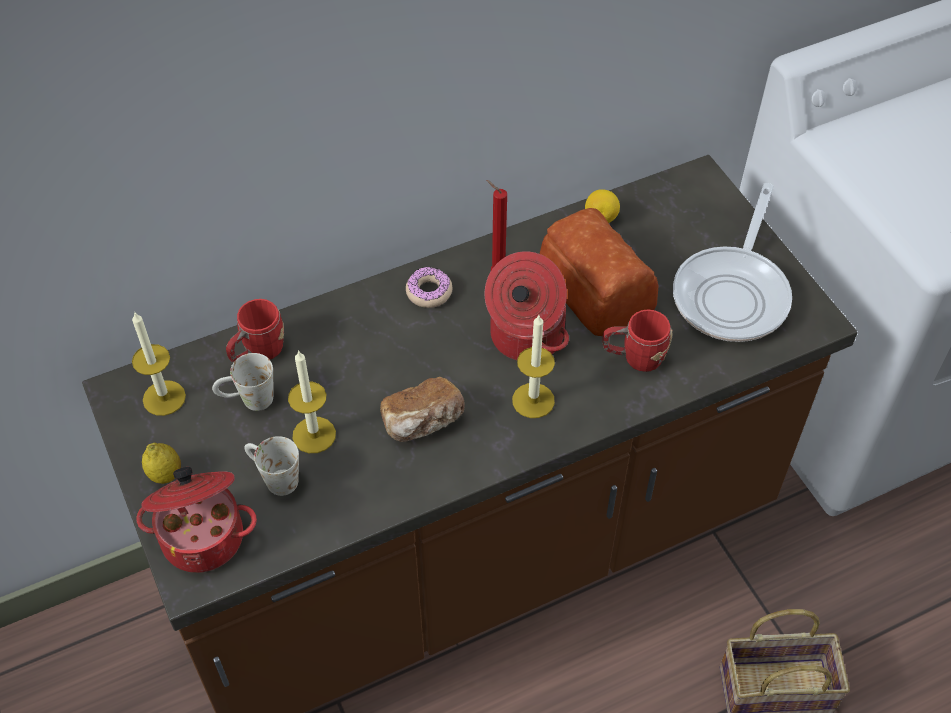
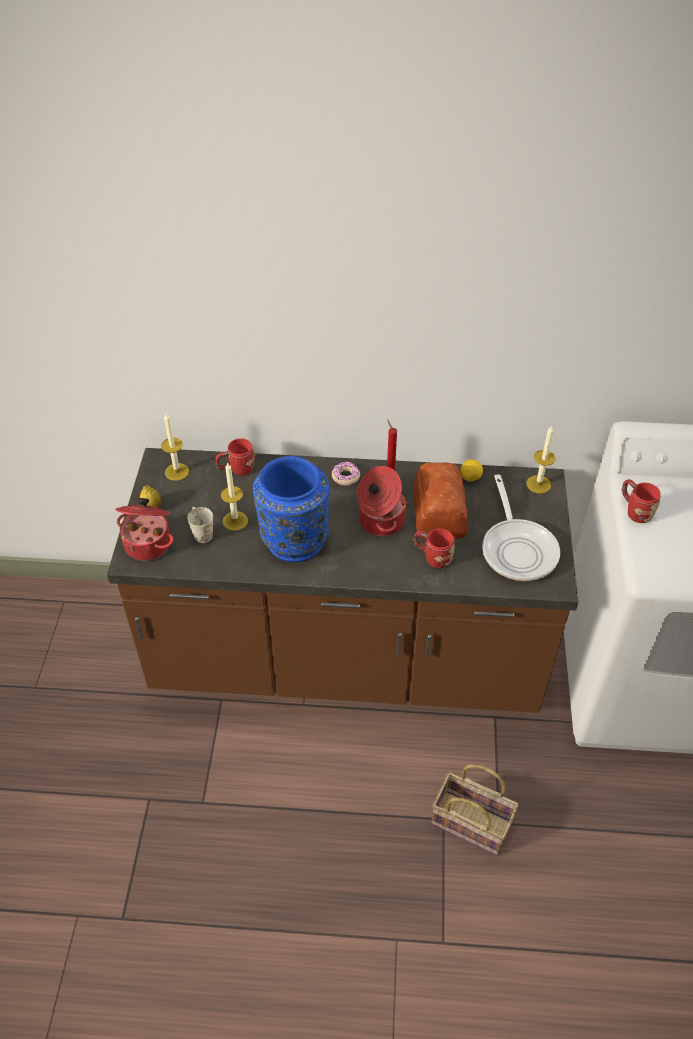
camera: 30 degrees right, 5 degrees down
(248, 400) = (215, 490): white mug -> none
(423, 423) = (294, 540): bread -> blue vase
(533, 400) = (360, 554): candle -> candle (538, 484)
(733, 293) = (518, 549): frying pan -> frying pan turned 60 degrees counterclockwise
(861, 174) = (634, 511): none -> red mug

